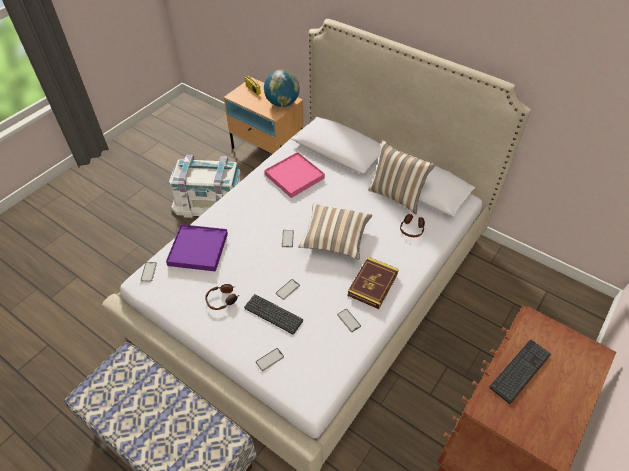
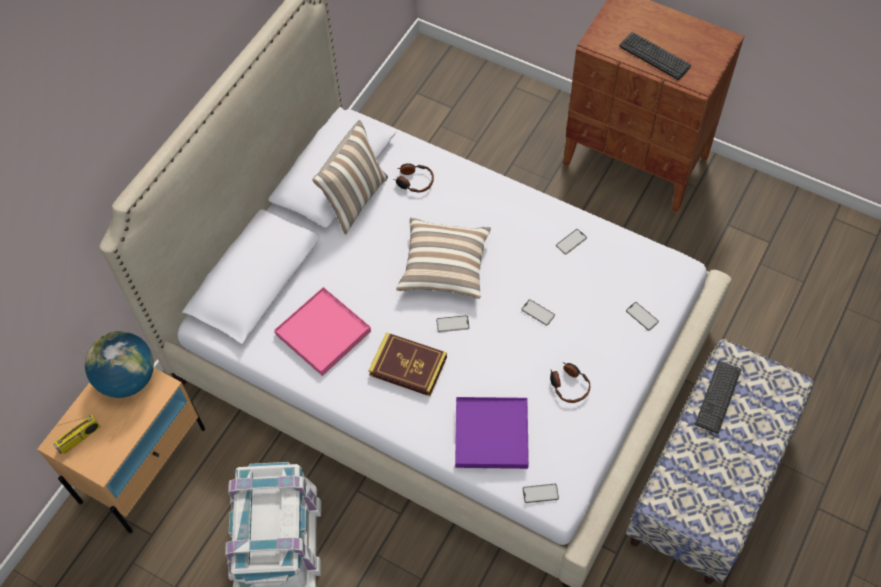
camera: 95 degrees left, 10 degrees up
(273, 314) = (579, 322): keyboard -> keyboard (718, 397)
(372, 284) = (514, 220): book -> book (408, 366)

